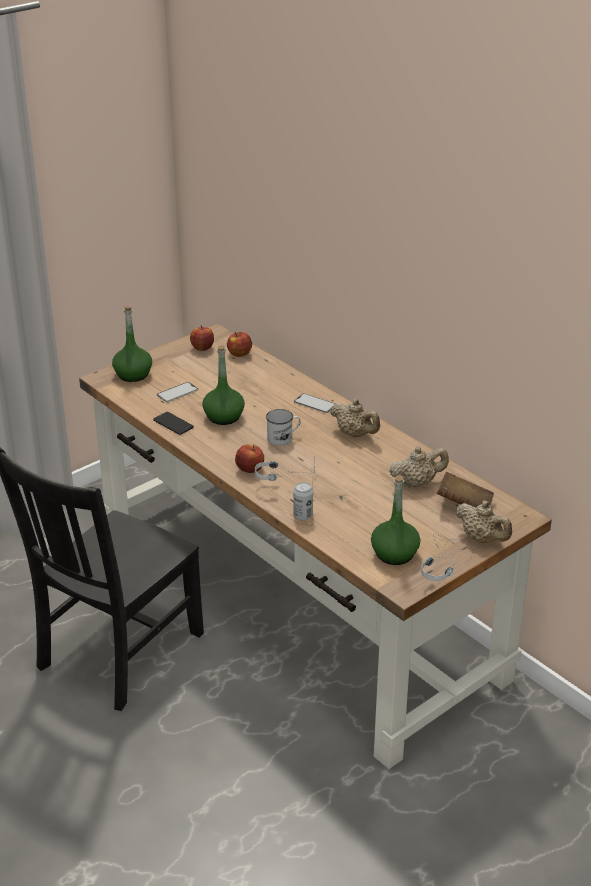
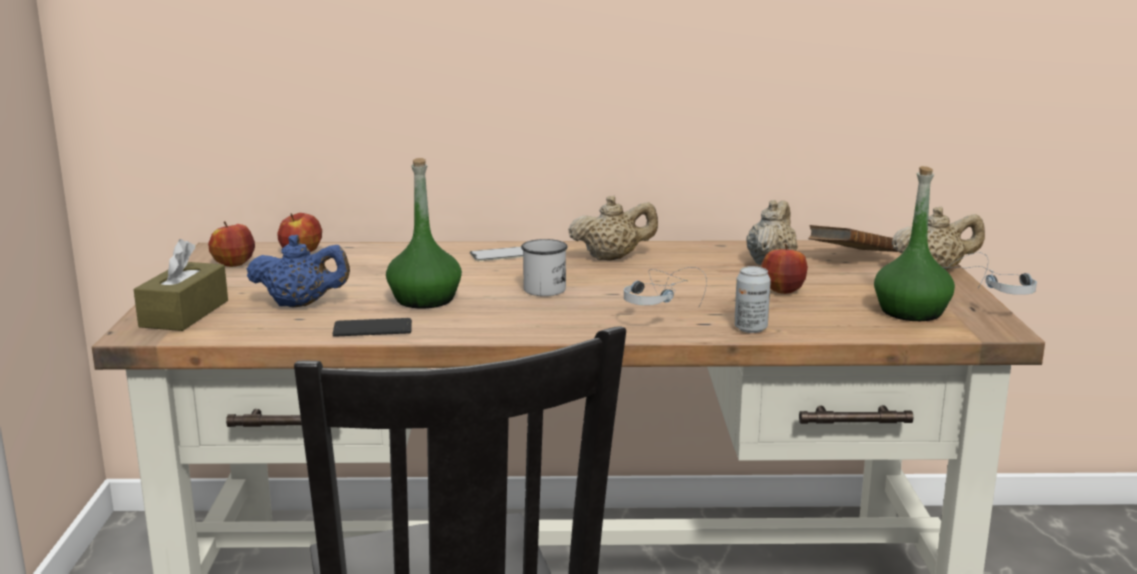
camera: 50 degrees left, 15 degrees down
(133, 374) = (184, 313): green bottle -> brown tissue box
(177, 392) = (301, 304): phone -> blue teapot
(249, 469) = (583, 322): apple -> apple (782, 290)

